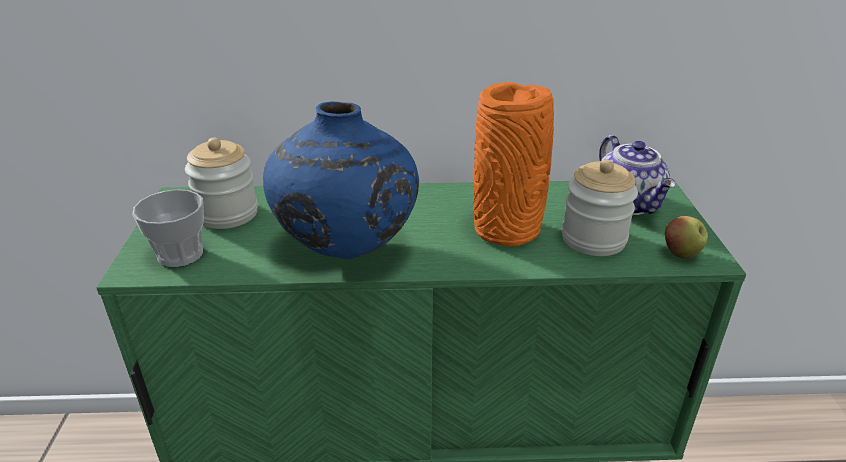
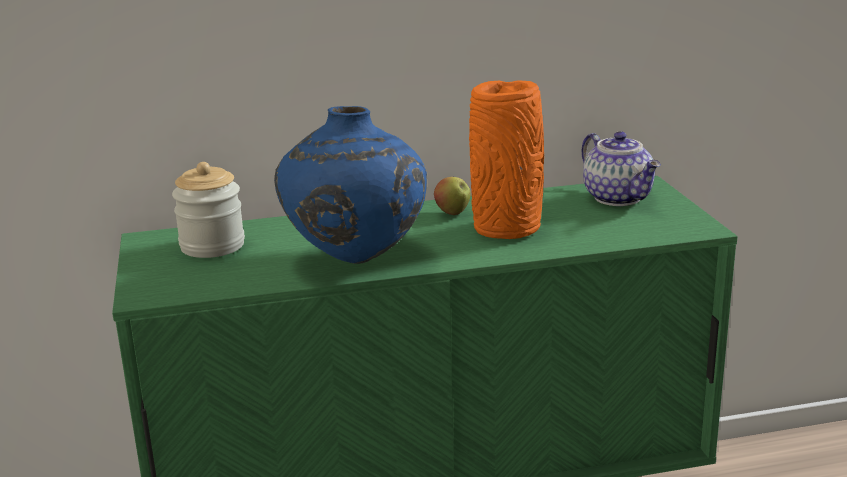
camera: 10 degrees left, 10 degrees down
(180, 254) = (184, 280): cup -> none
(593, 239) = (592, 226): jar -> none
(681, 254) = (676, 228): apple -> apple (453, 213)

